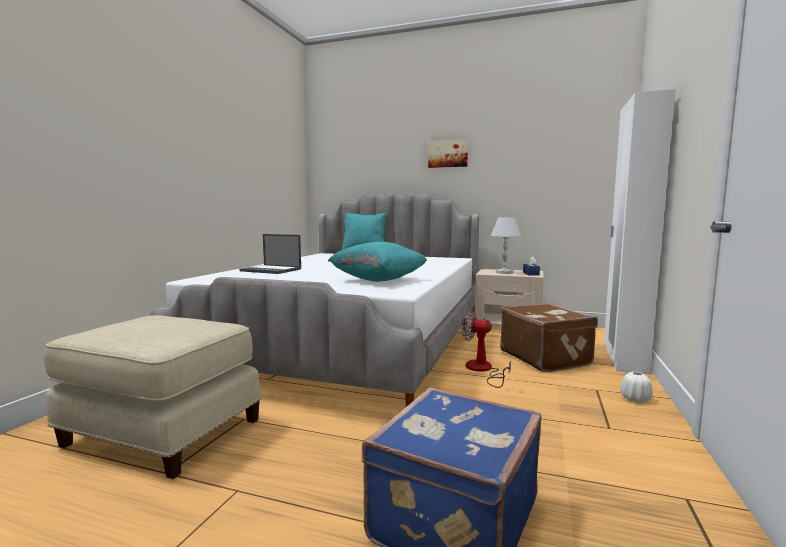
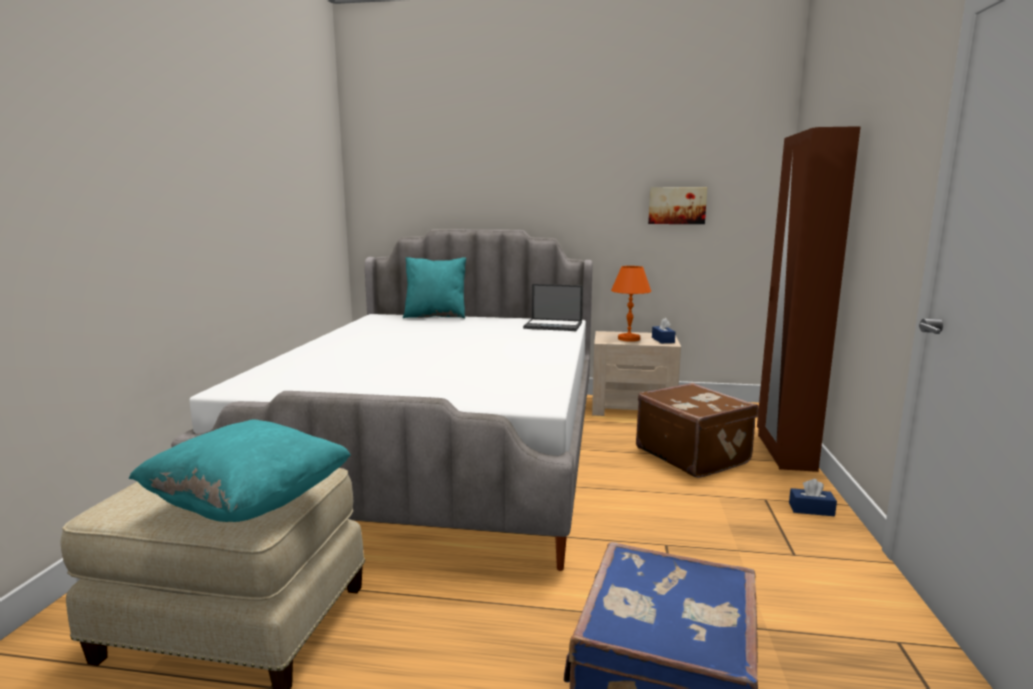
camera: 10 degrees left, 5 degrees up
(272, 270) = (328, 359): laptop -> laptop (554, 325)
(378, 280) = (494, 377): turquoise pillow -> turquoise pillow (249, 503)
(448, 154) = (549, 175): picture -> picture (677, 205)
(482, 370) = (623, 481): fan -> none
(504, 272) = (628, 339): white table lamp -> orange table lamp
(624, 360) = (784, 452): white wardrobe -> brown wardrobe
(635, 399) = (811, 509): white vase -> blue tissue box

